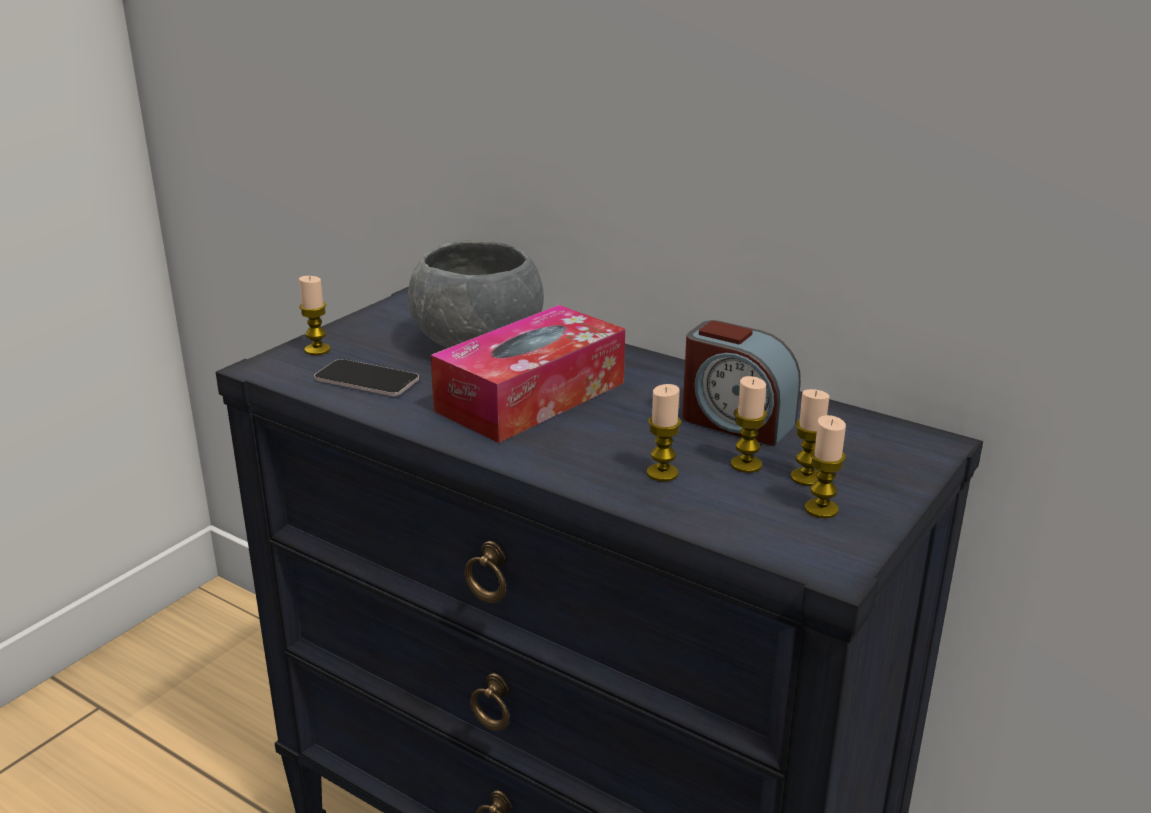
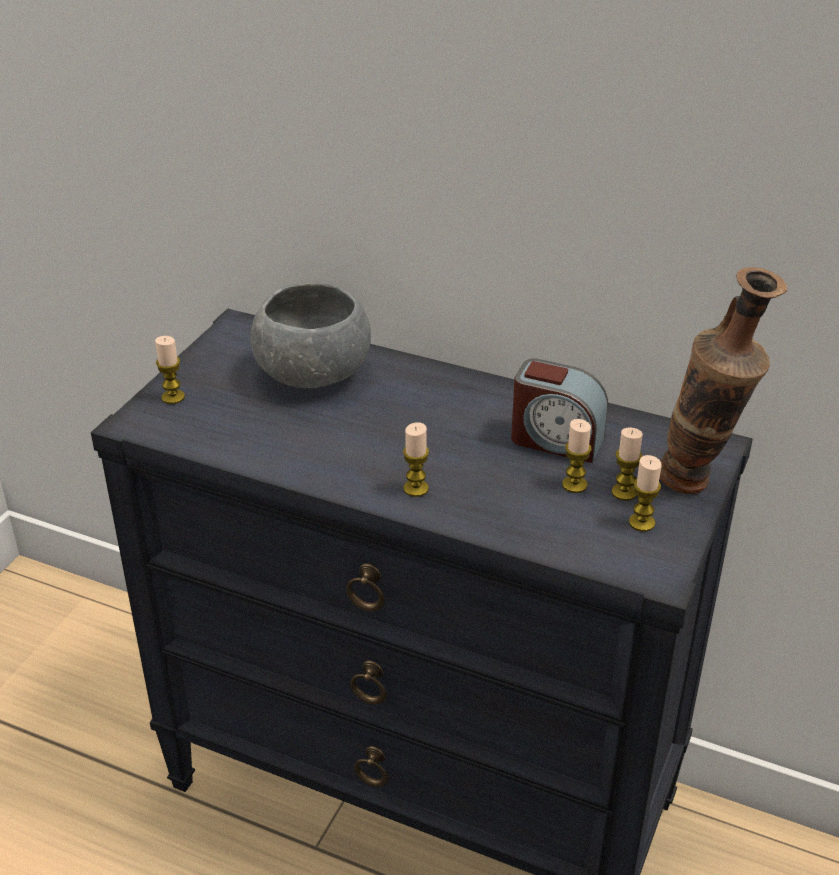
camera: 10 degrees left, 10 degrees up
(366, 379) = (231, 427): phone -> none
(531, 396) = (379, 431): tissue box -> none
(662, 473) = (510, 501): candle -> candle (416, 488)
(904, 480) = (699, 486): none -> vase

